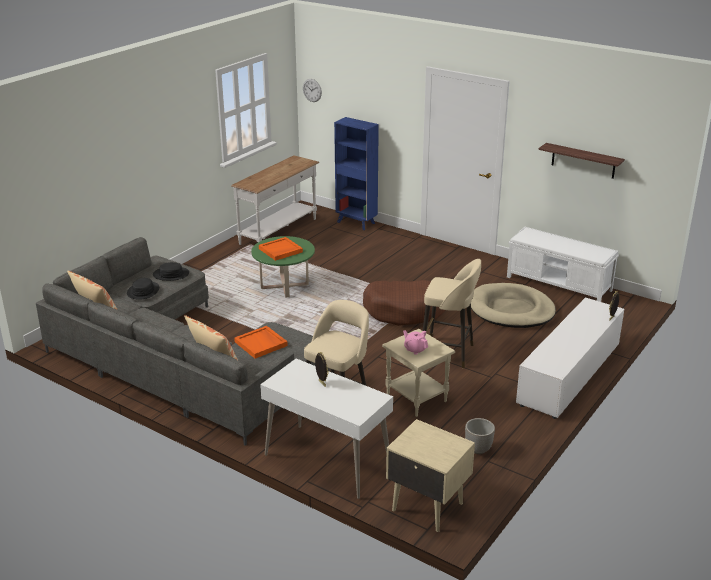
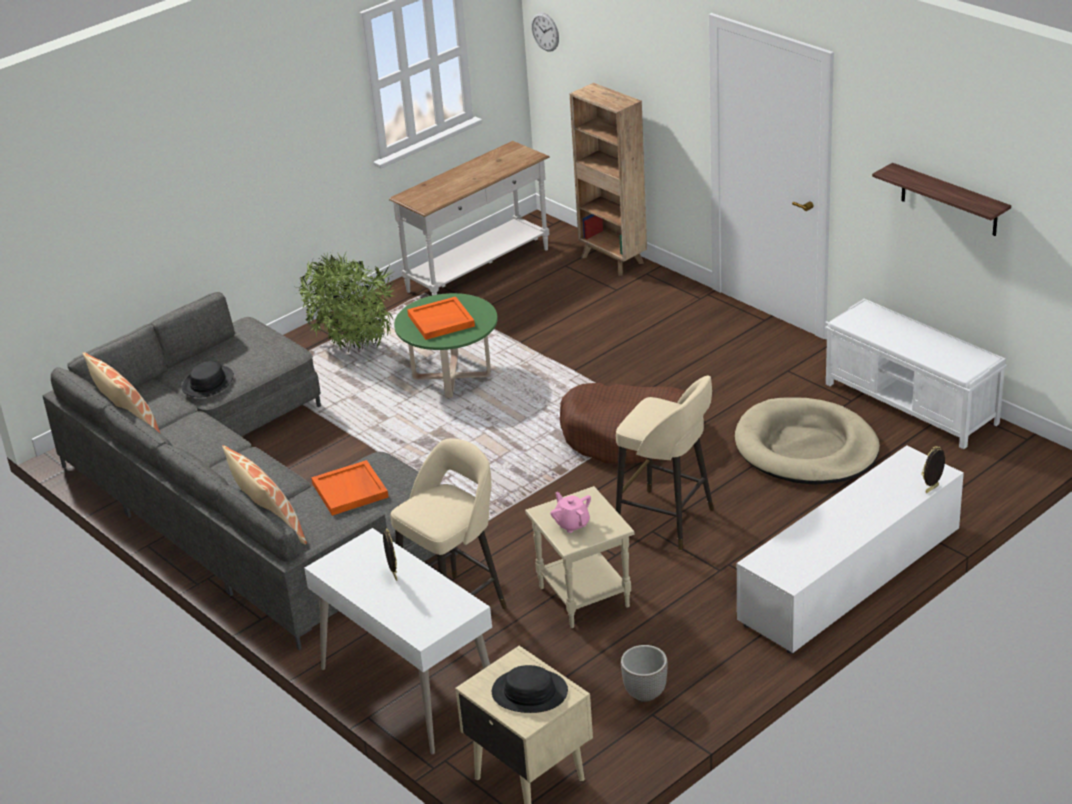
camera: 15 degrees right, 5 degrees up
(171, 274) = (258, 355): black hat -> black hat (529, 692)
(217, 275) = (353, 349): none -> potted plant
(356, 223) = (613, 260): blue bookcase -> brown bookcase

